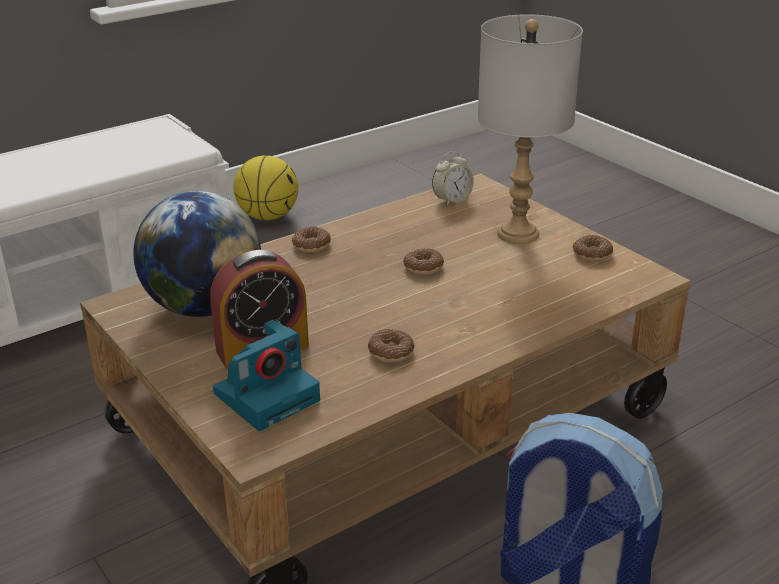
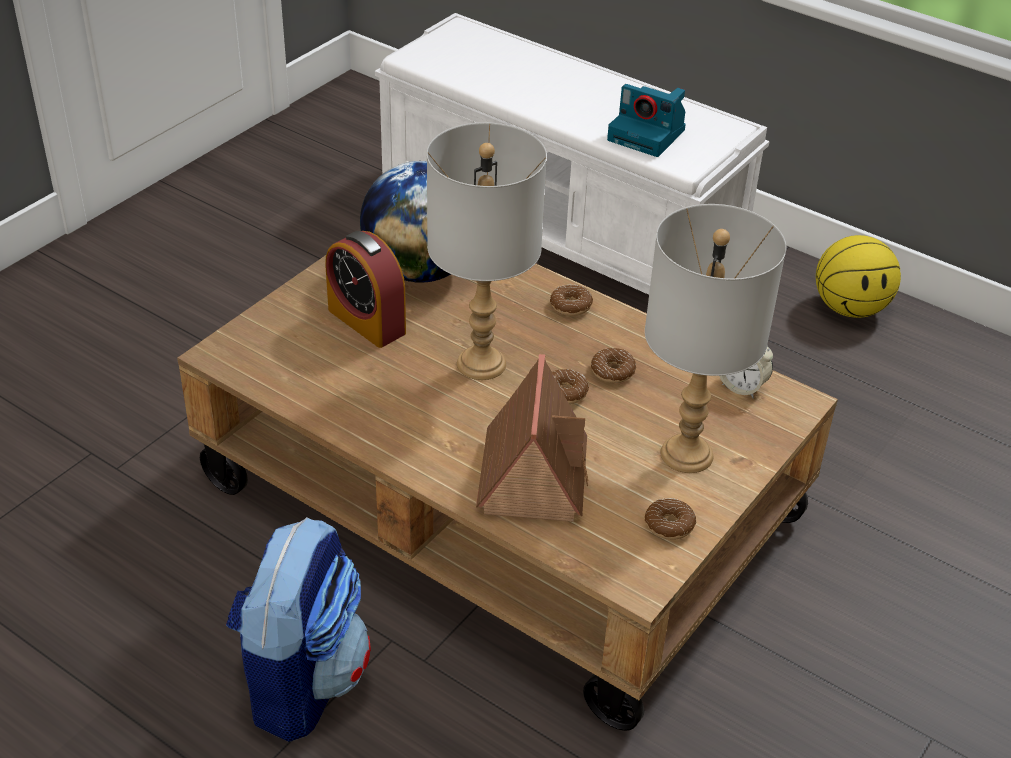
camera: 70 degrees right, 10 degrees up
(268, 395) = (296, 342): camera -> camera (648, 135)
(363, 298) = (480, 363): none -> grey table lamp
(391, 352) = (390, 400): donut -> donut (612, 371)
(517, 298) = (533, 474): none -> toy house

